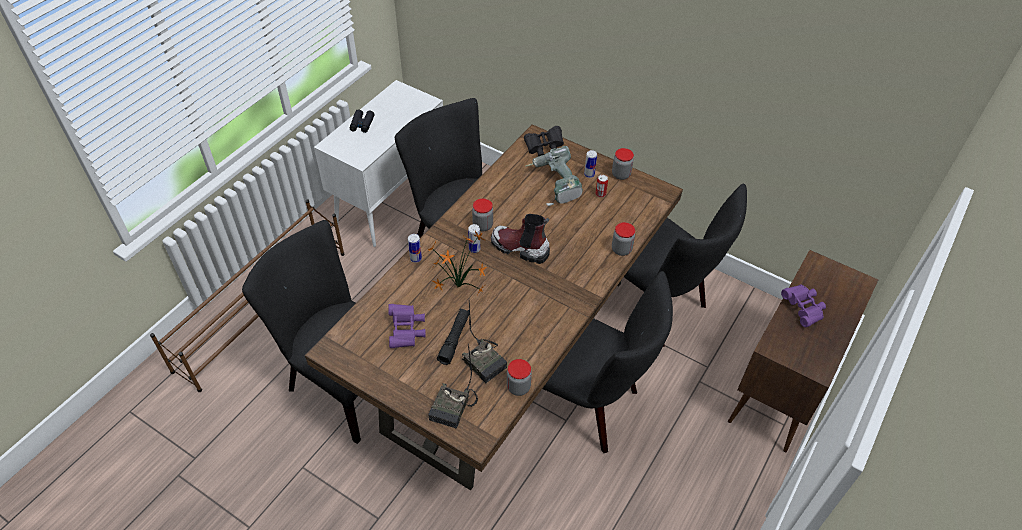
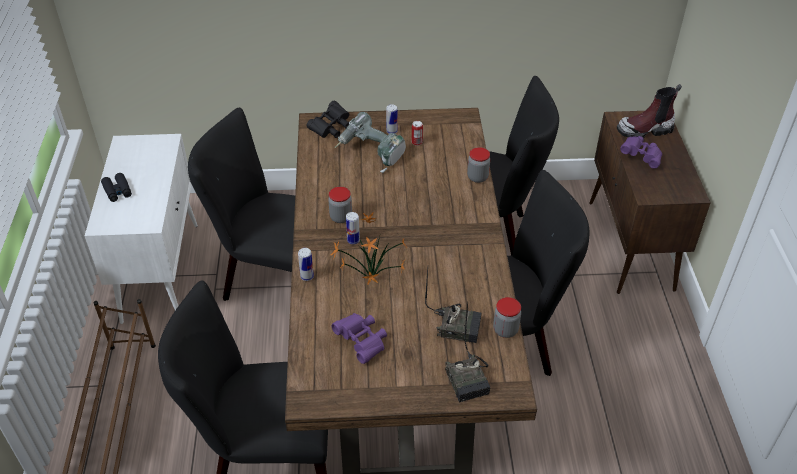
camera: 35 degrees left, 5 degrees down
(454, 339) = (412, 323): black flashlight -> none
(519, 248) = (393, 219): boot -> boot (645, 130)
(621, 174) = (418, 119): jar -> none

